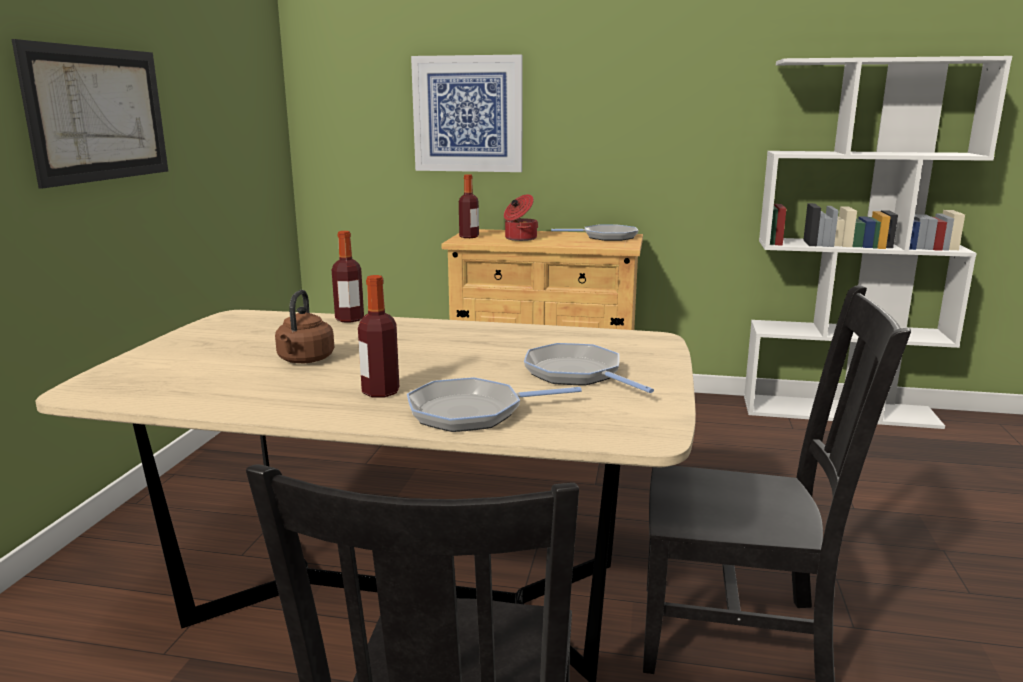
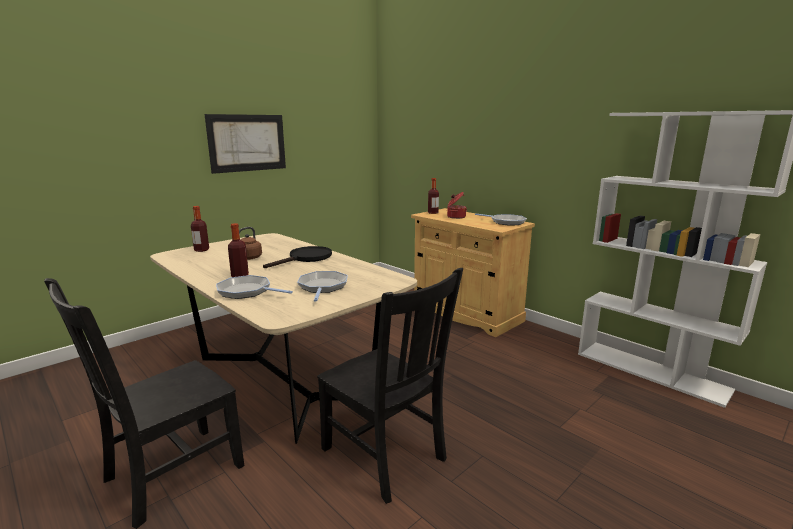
camera: 35 degrees right, 0 degrees up
(349, 319) = (302, 245): bottle -> bottle (201, 250)
(421, 338) = (306, 258): none -> black frying pan
(468, 114) = (450, 143): picture -> none

